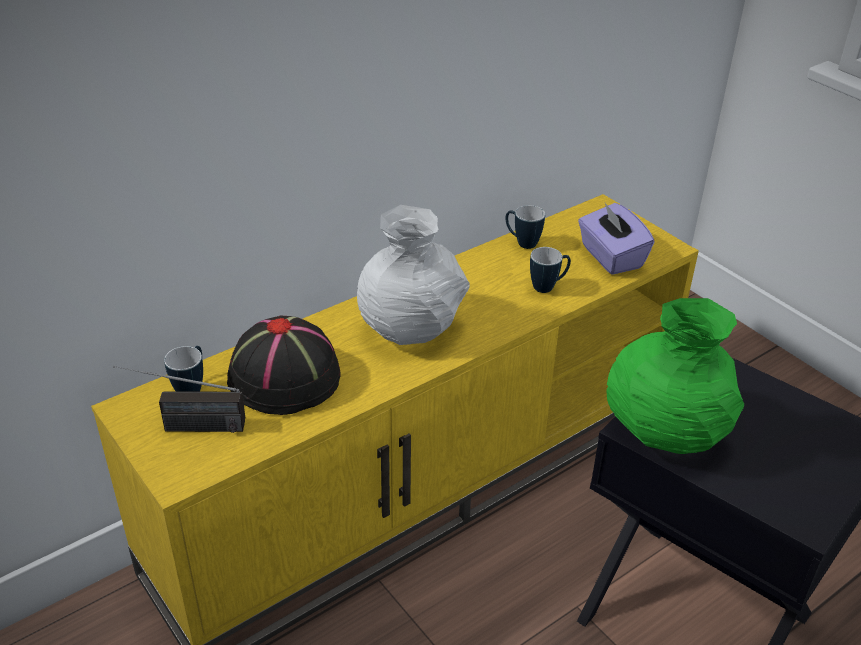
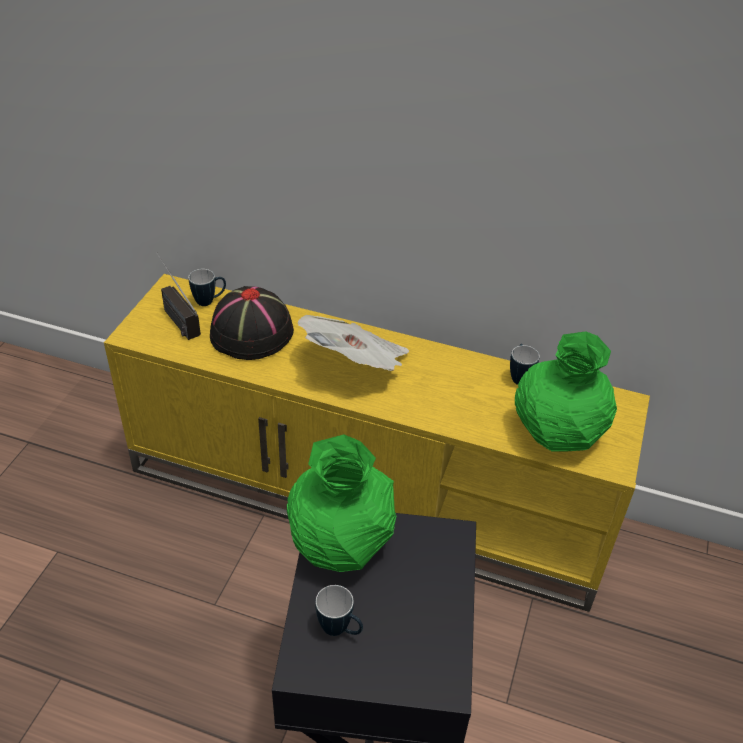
camera: 55 degrees right, 5 degrees up
(411, 326) = (356, 364): white vase -> newspaper
(548, 287) = (476, 414): mug -> mug (340, 630)
(610, 257) = (558, 435): purple tissue box -> green vase

